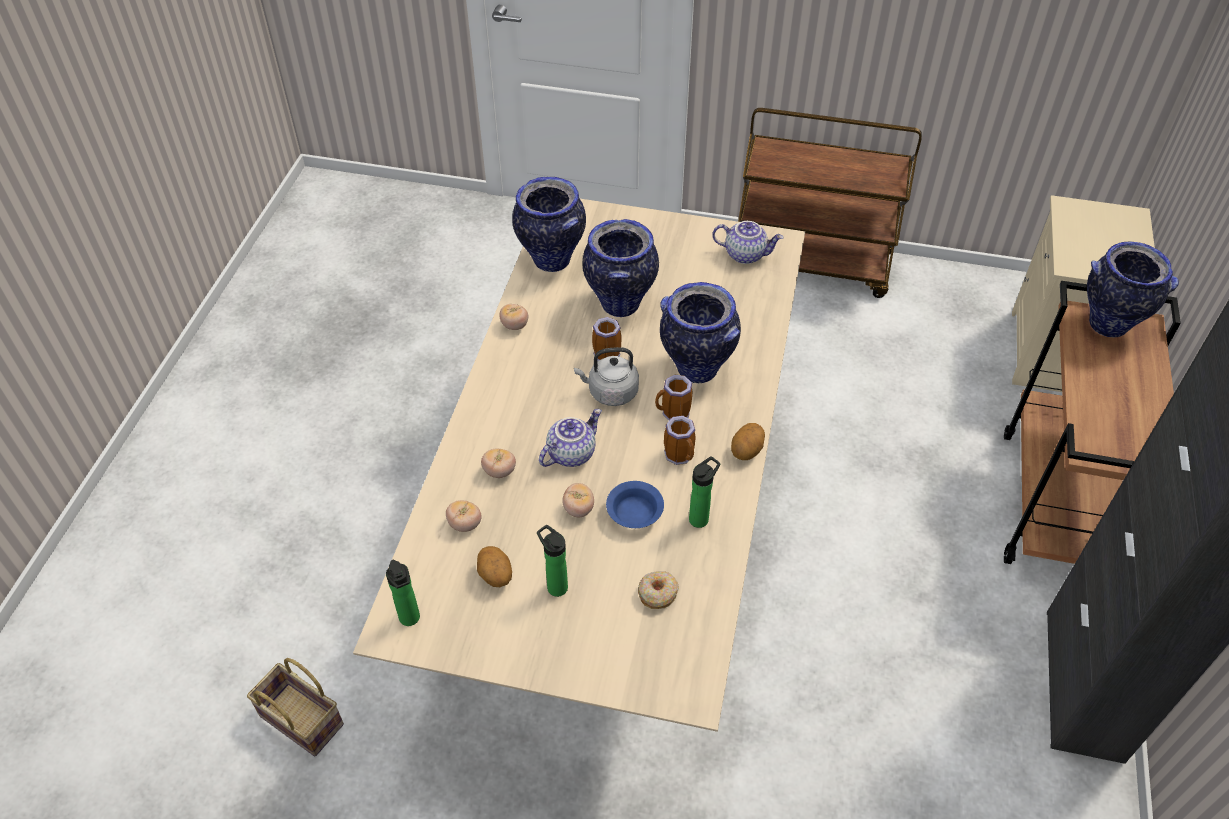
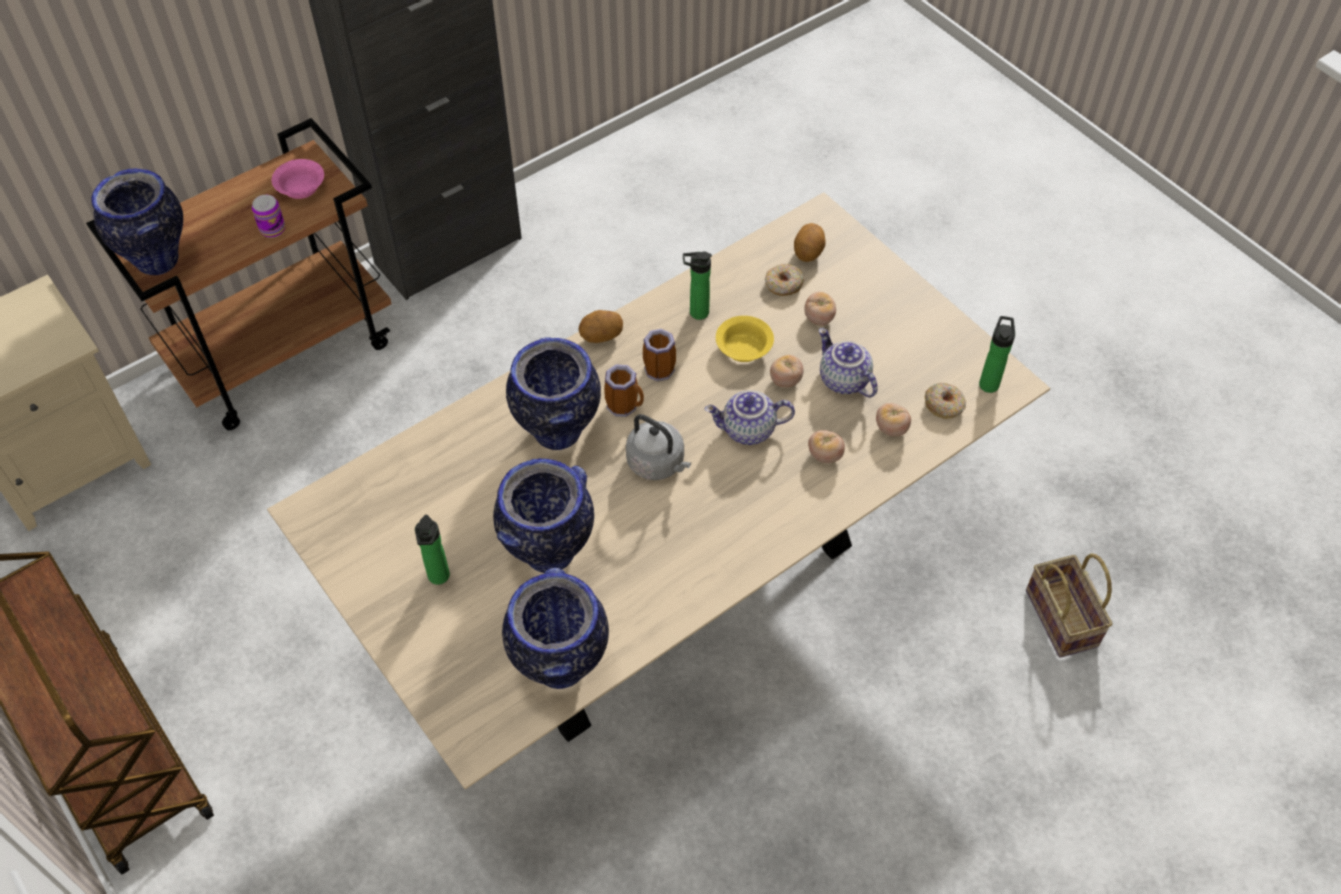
camera: 140 degrees left, 5 degrees up
(435, 572) = (944, 405): none -> donut
(495, 576) = (897, 373): potato -> potato (808, 253)
(514, 325) = (678, 604): tomato -> tomato (819, 318)
(555, 585) = (856, 337): bottle -> bottle (438, 578)
(606, 353) = (620, 507): mug -> none
(633, 514) = (745, 348): blue bowl -> yellow bowl
(745, 254) = (359, 523): teapot -> teapot (842, 380)
(1084, 394) = (272, 229): none -> can
(1123, 438) = (301, 187): none -> pink bowl

